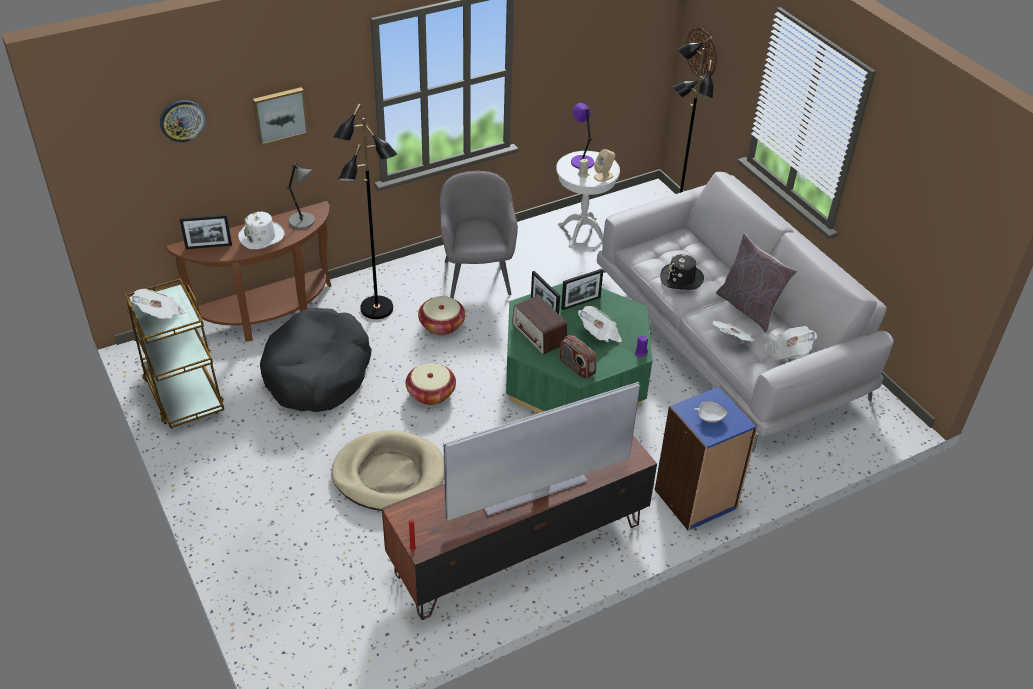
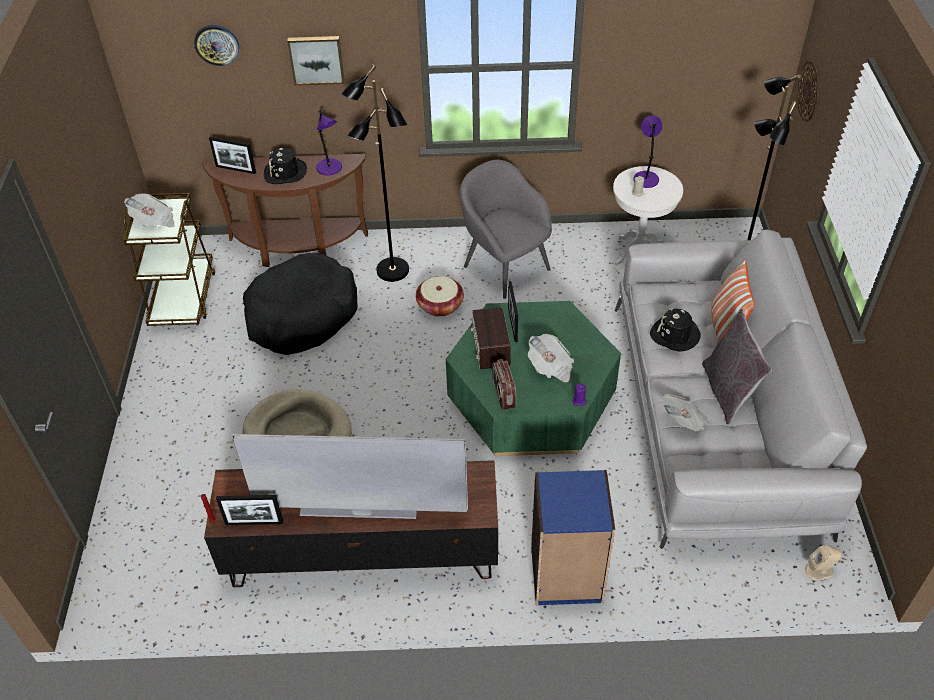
camera: 30 degrees right, 5 degrees up
(261, 236) = (285, 173): white hat -> black hat
(303, 221) = (330, 168): grey table lamp -> purple table lamp
(431, 393) = (385, 369): basket -> none
(477, 276) = (505, 266): grey armchair -> grey armchair turned 60 degrees counterclockwise
(580, 303) = (554, 328): picture frame -> picture frame (254, 523)
(603, 176) = (658, 200): beige speaker -> beige speaker (819, 570)
(709, 416) = (569, 500): white bowl -> none
(713, 260) = (725, 326): none -> pillow
(787, 352) = (735, 456): newspaper -> none

